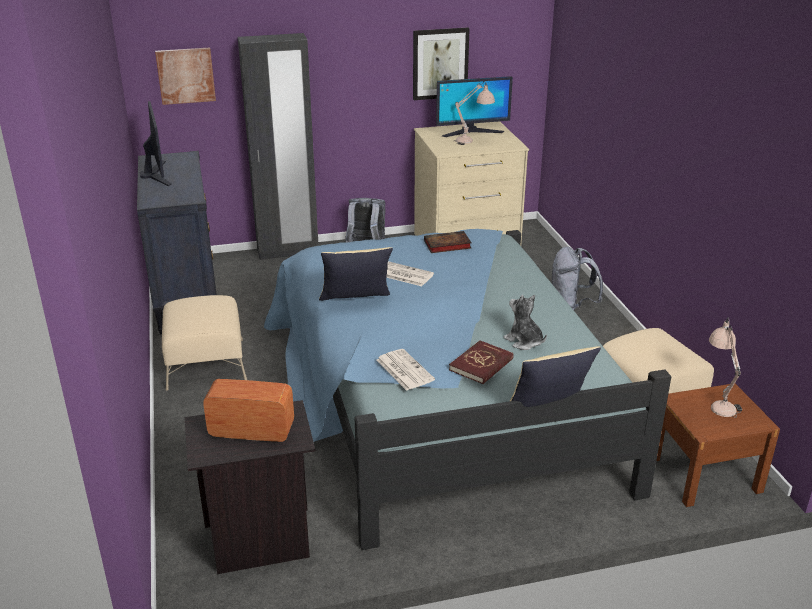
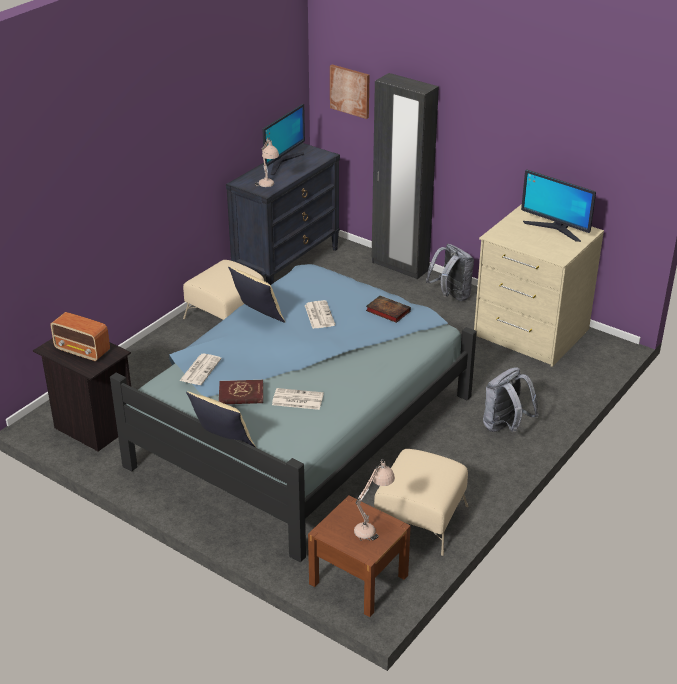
camera: 50 degrees right, 5 degrees up
(251, 431) = (83, 351): radio -> radio turned 150 degrees clockwise
(440, 63) = (554, 153): picture -> none
(473, 142) = (535, 238): beige table lamp -> beige table lamp (268, 187)
(524, 341) = (297, 399): plush toy -> newspaper

